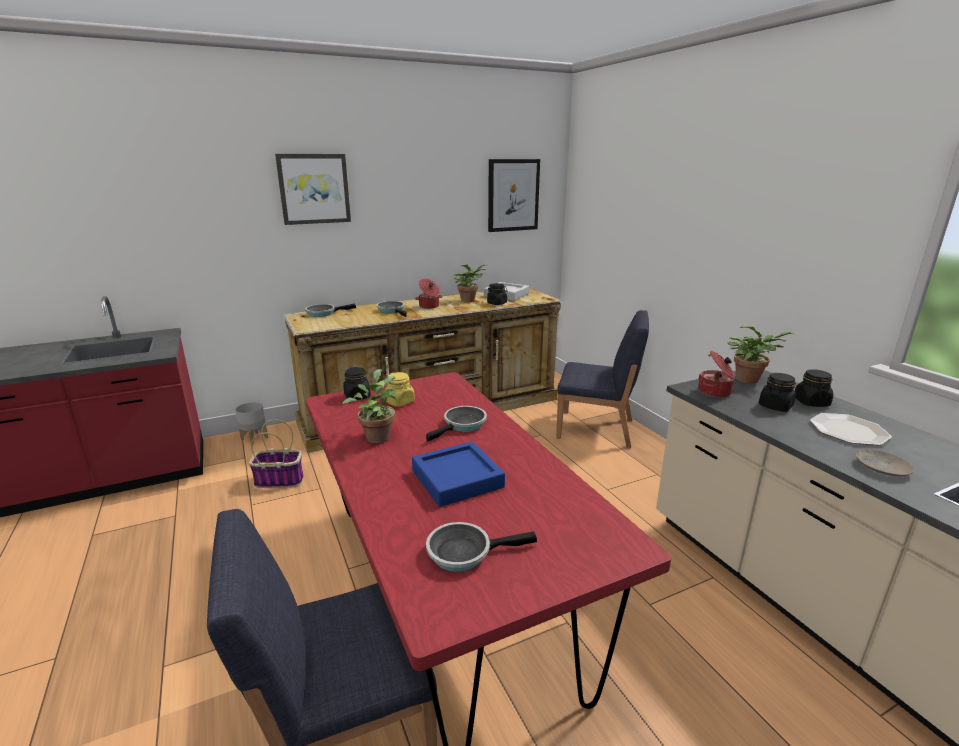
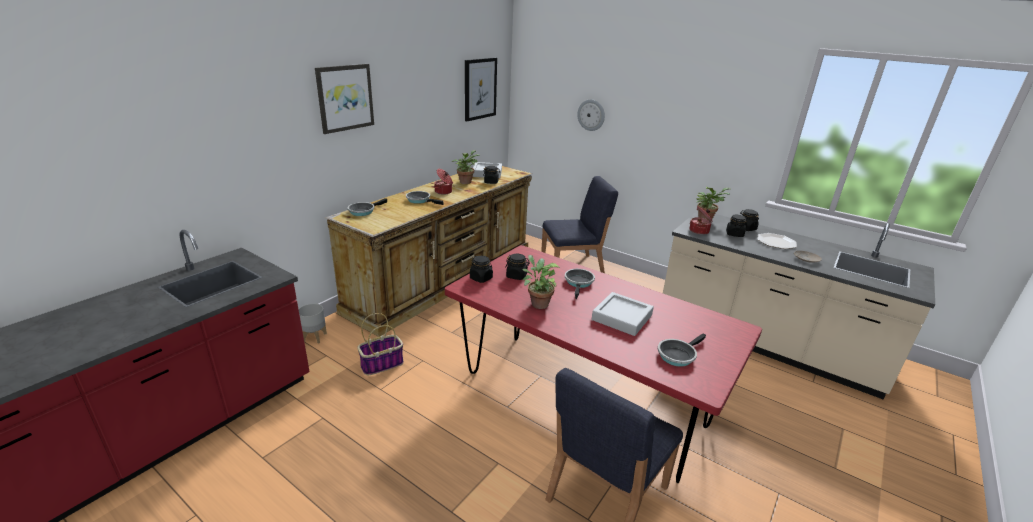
camera: 30 degrees left, 5 degrees up
(400, 402) = (516, 276): yellow jar -> black jar
(457, 479) = (622, 317): blue tray -> grey tray
(641, 227) = (591, 115): none -> wall clock

